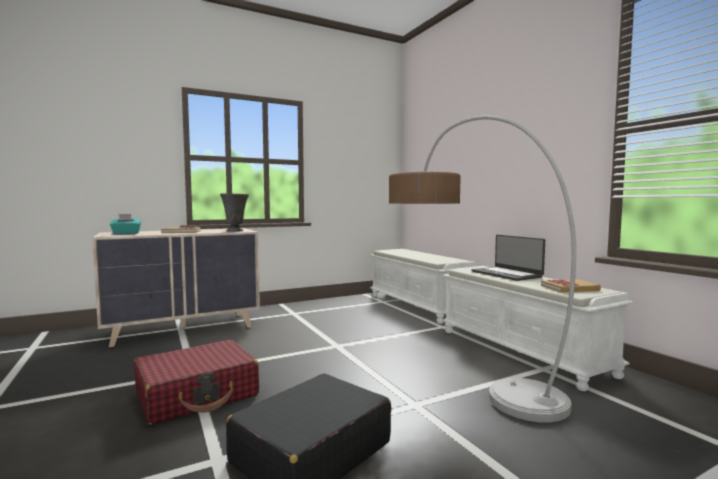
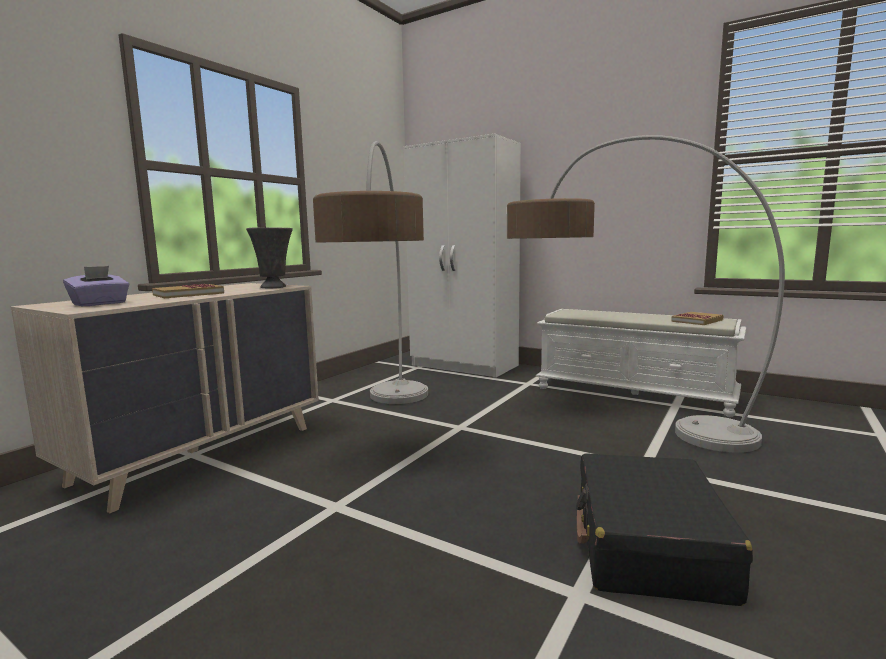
camera: 30 degrees left, 5 degrees up
(126, 233) = (100, 304): turquoise tissue box -> purple tissue box
(197, 394) = (403, 531): red suitcase -> none
(298, 334) = (389, 424): none -> floor lamp
(418, 306) = (464, 366): white bench -> white wardrobe
(506, 274) = (610, 314): laptop -> none

